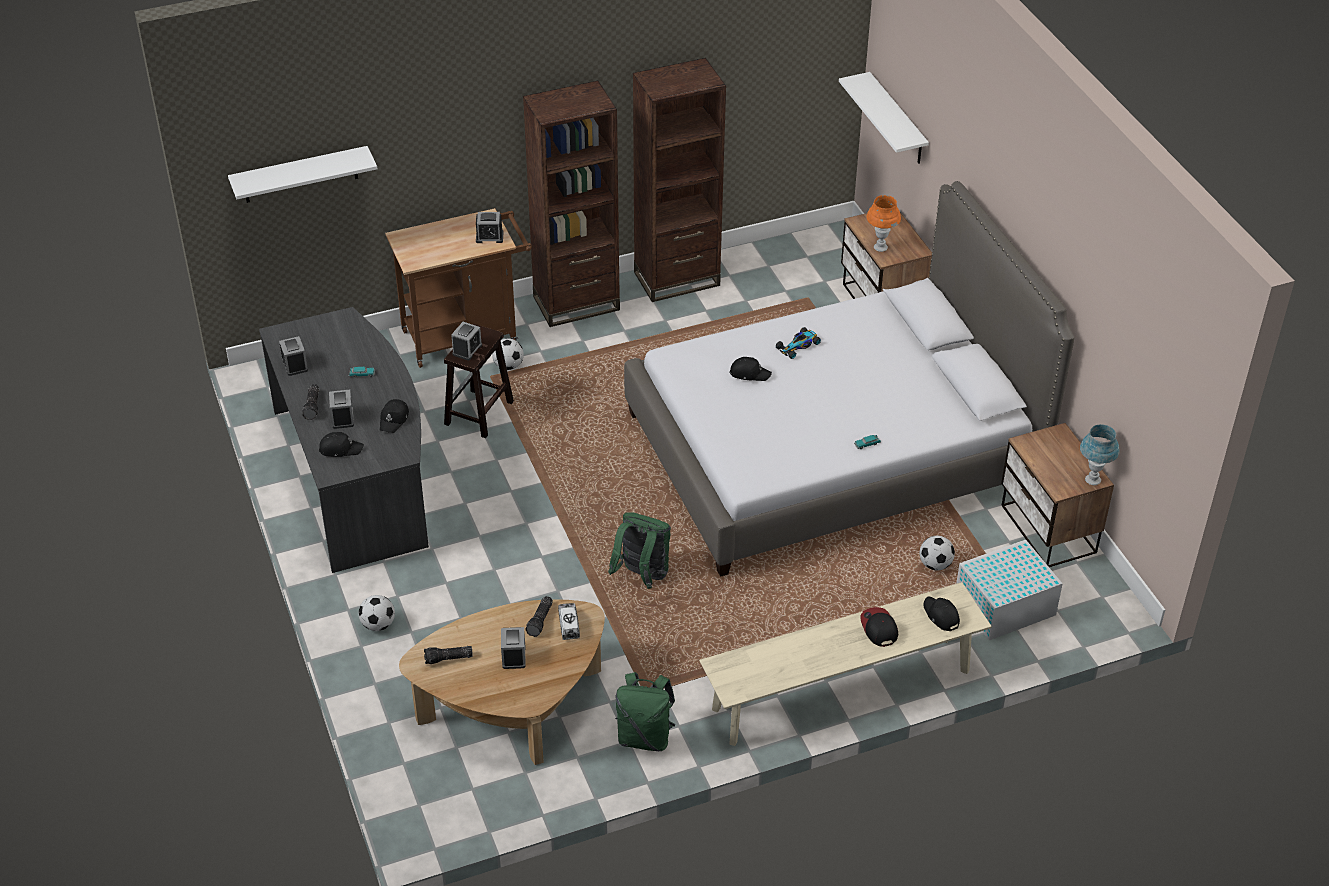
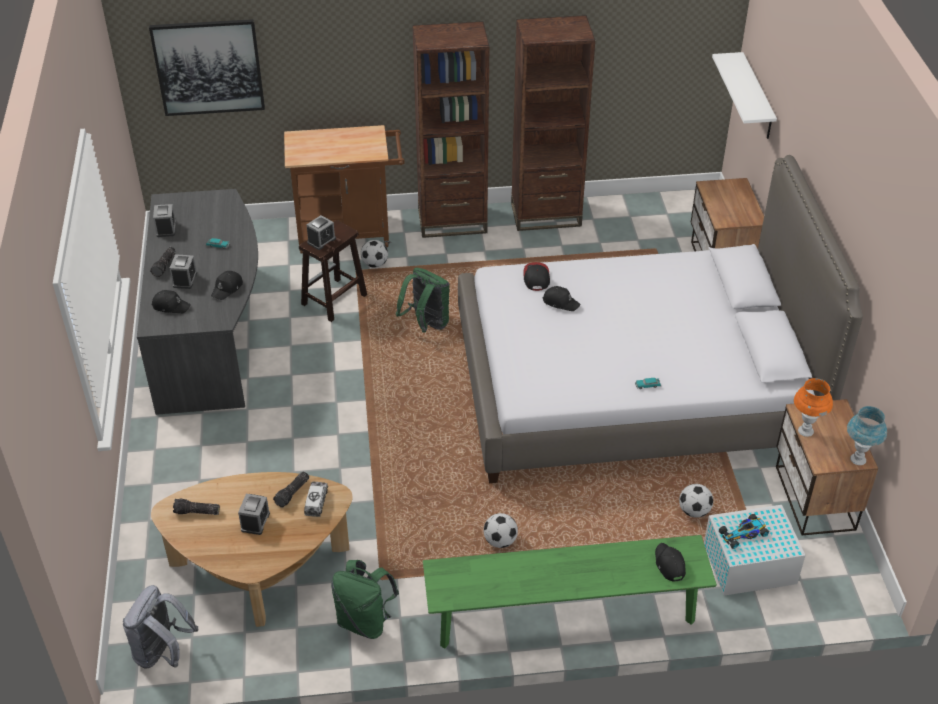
camera: 15 degrees right, 0 degrees up
(300, 175) = (208, 67): white shelf -> picture
(378, 625) = (174, 468): football -> football (500, 541)
(448, 810) = (163, 653): none -> grey backpack
(489, 237) = (369, 147): alarm clock -> none
(642, 576) = (419, 469): green backpack -> green backpack (426, 324)
(798, 345) = (615, 285): toy car -> toy car (744, 533)
(841, 690) = (564, 615): beige bench -> green bench
(878, 628) = (604, 564): cap -> cap (536, 277)
(880, 247) = (720, 211): orange table lamp -> orange table lamp (805, 431)

